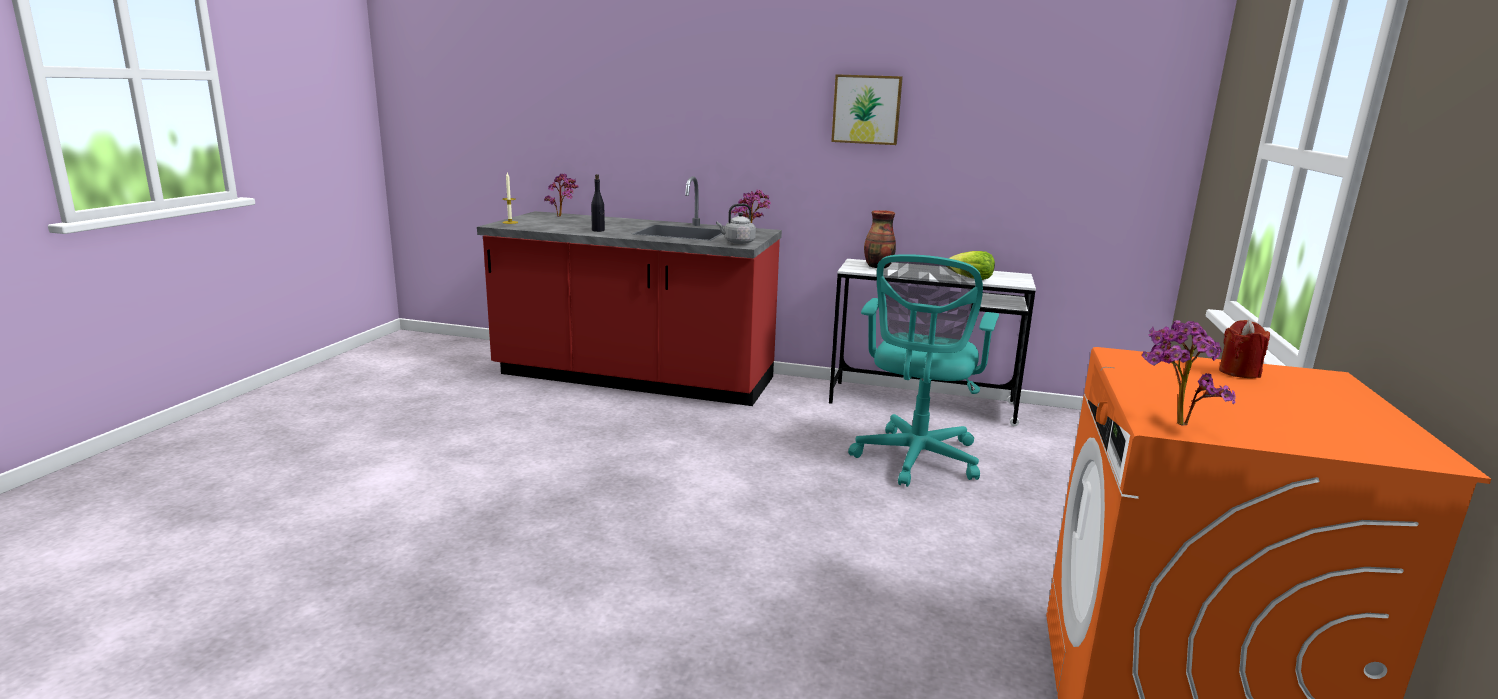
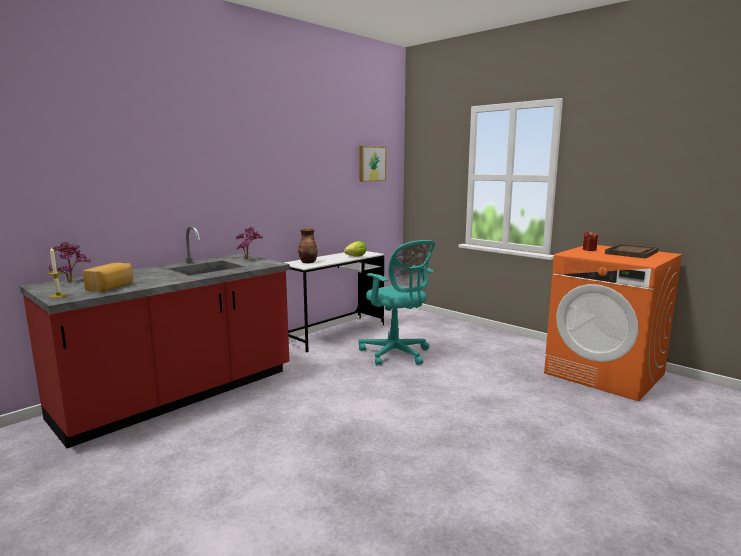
camera: 60 degrees left, 5 degrees down
(555, 226) = (111, 287): none -> bread
(598, 230) = (157, 280): black bottle -> none
(737, 242) = (264, 263): grey kettle -> none
(866, 109) = (278, 169): picture -> picture (371, 163)
(1172, 424) = (645, 262): potted plant -> none
(1310, 413) = (631, 253): none -> brown tray

